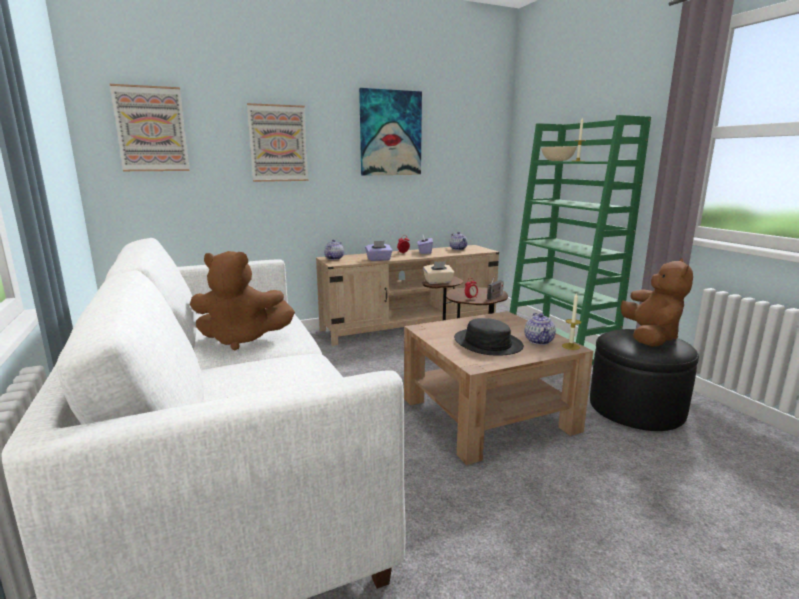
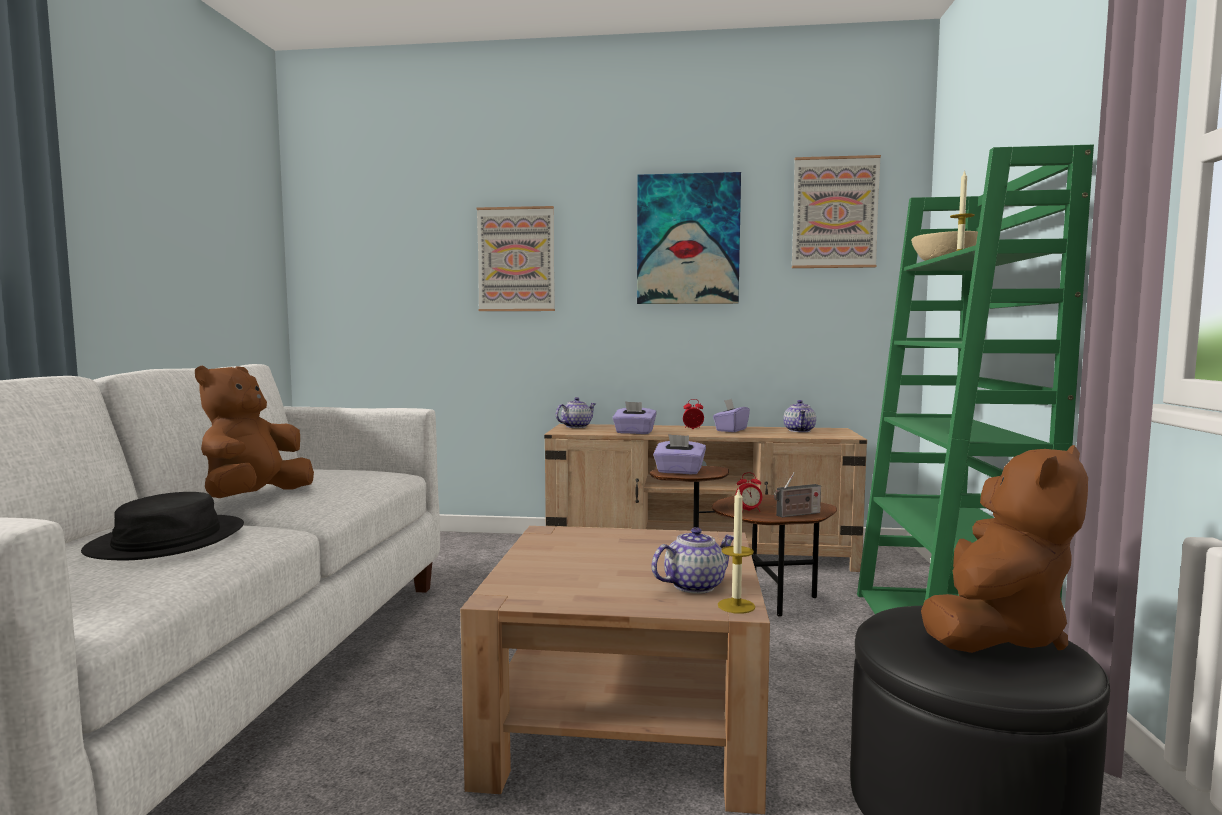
camera: 30 degrees right, 10 degrees down
(151, 129) = (365, 246): picture -> picture (834, 213)
(242, 339) = (254, 499): brown plush toy -> brown plush toy turned 75 degrees clockwise
(438, 282) = (679, 471): beige tissue box -> purple tissue box
(487, 343) = (595, 571): black hat -> black hat (167, 540)
(539, 341) = (694, 585): teapot -> teapot turned 150 degrees counterclockwise

